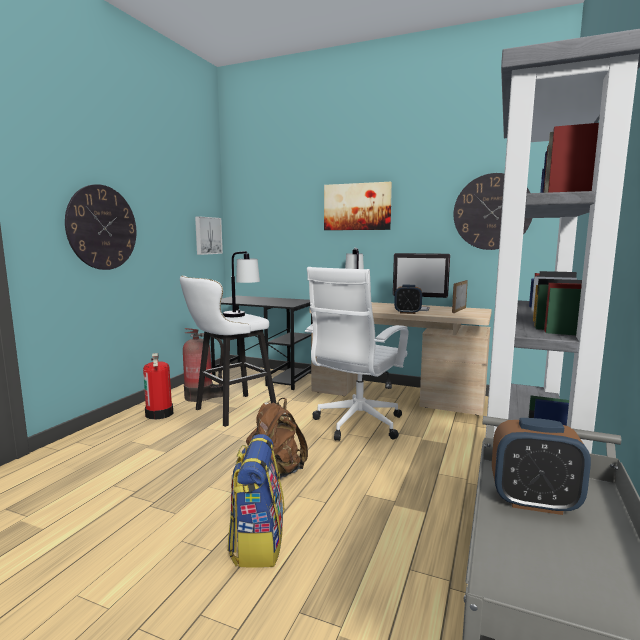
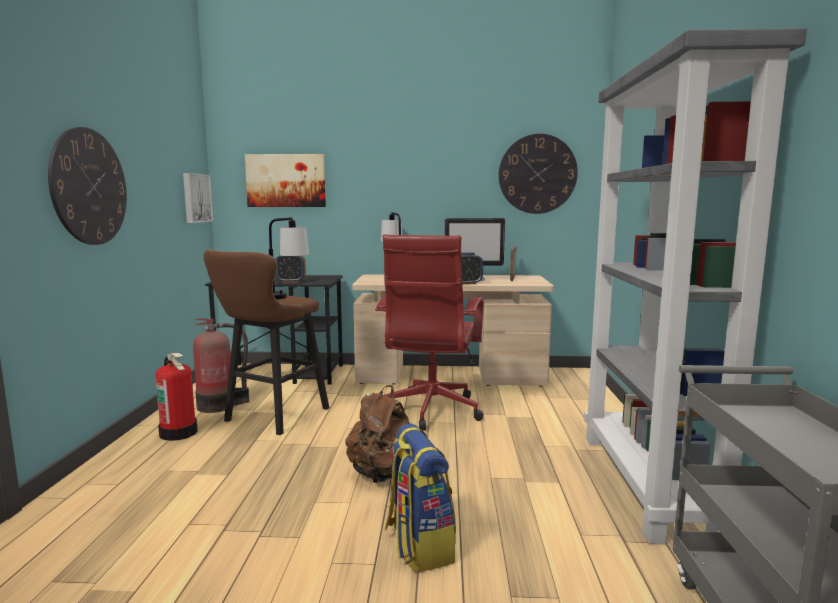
camera: 20 degrees left, 0 degrees up
(228, 412) = (269, 418): white stool -> brown stool
(356, 425) = (431, 412): white office chair -> red office chair
(357, 207) = (390, 165): picture -> picture (286, 180)
(534, 502) = (760, 428): alarm clock -> alarm clock (291, 281)

